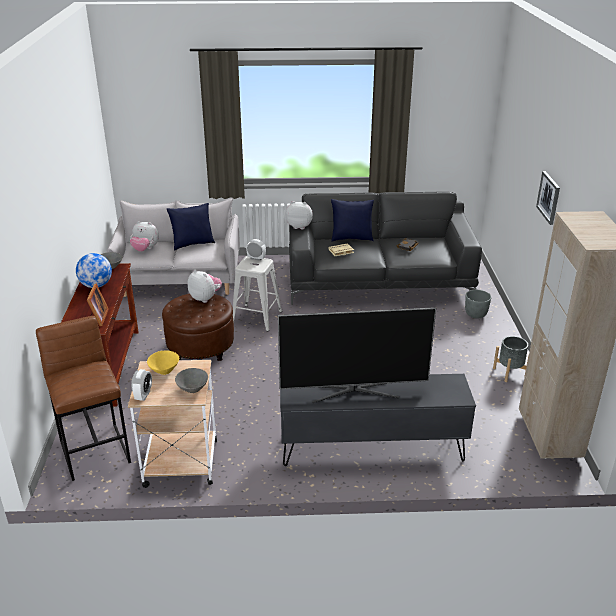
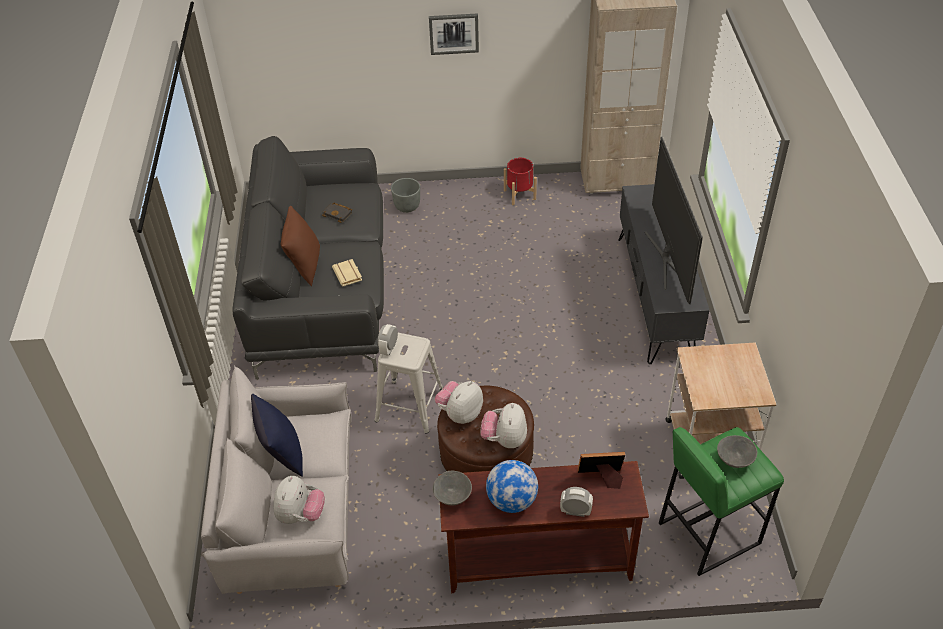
camera: 90 degrees left, 15 degrees up
(94, 450) = (707, 534): brown stool -> green stool
(143, 395) = (756, 394): alarm clock -> alarm clock (575, 511)
(164, 371) = (708, 384): yellow bowl -> none
(192, 389) = (734, 355): grey bowl -> grey bowl (735, 460)
(299, 226) = (295, 305): plush toy -> plush toy (504, 439)
(351, 238) = (304, 266): blue pillow -> brown pillow
(509, 372) = (519, 194): grey planter -> red planter

